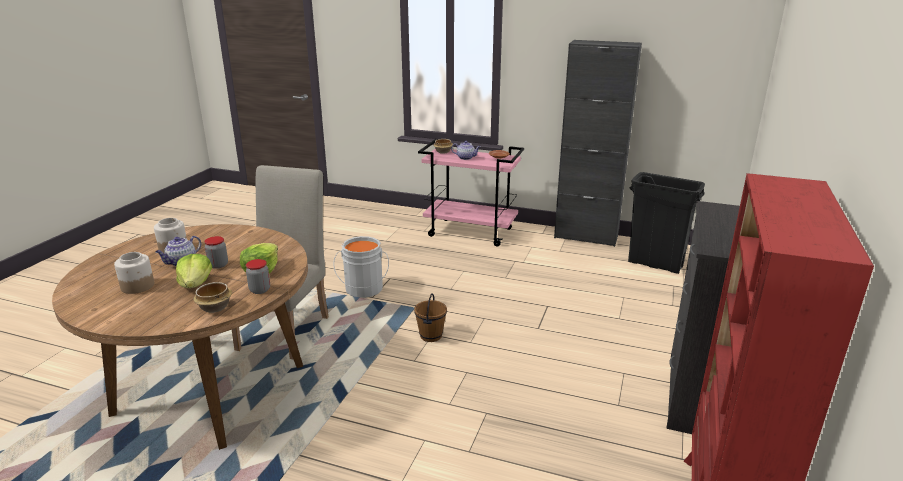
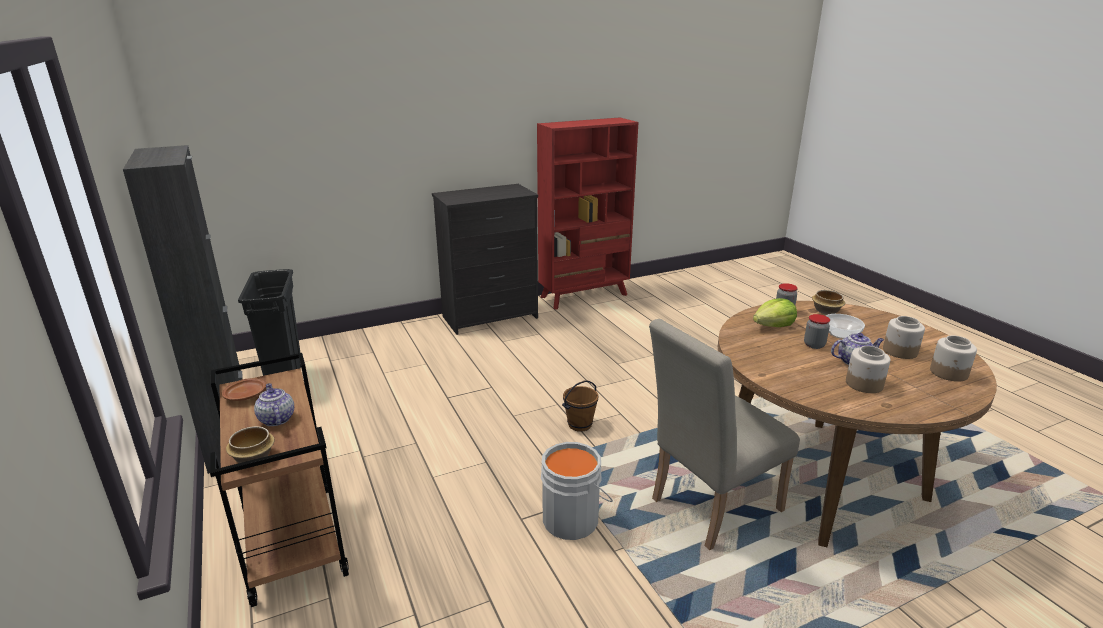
camera: 135 degrees left, 0 degrees up
(97, 280) = (949, 373): none -> jar
(196, 284) = (840, 334): lettuce -> bowl
(471, 232) = (292, 541): pink cart -> brown cart

